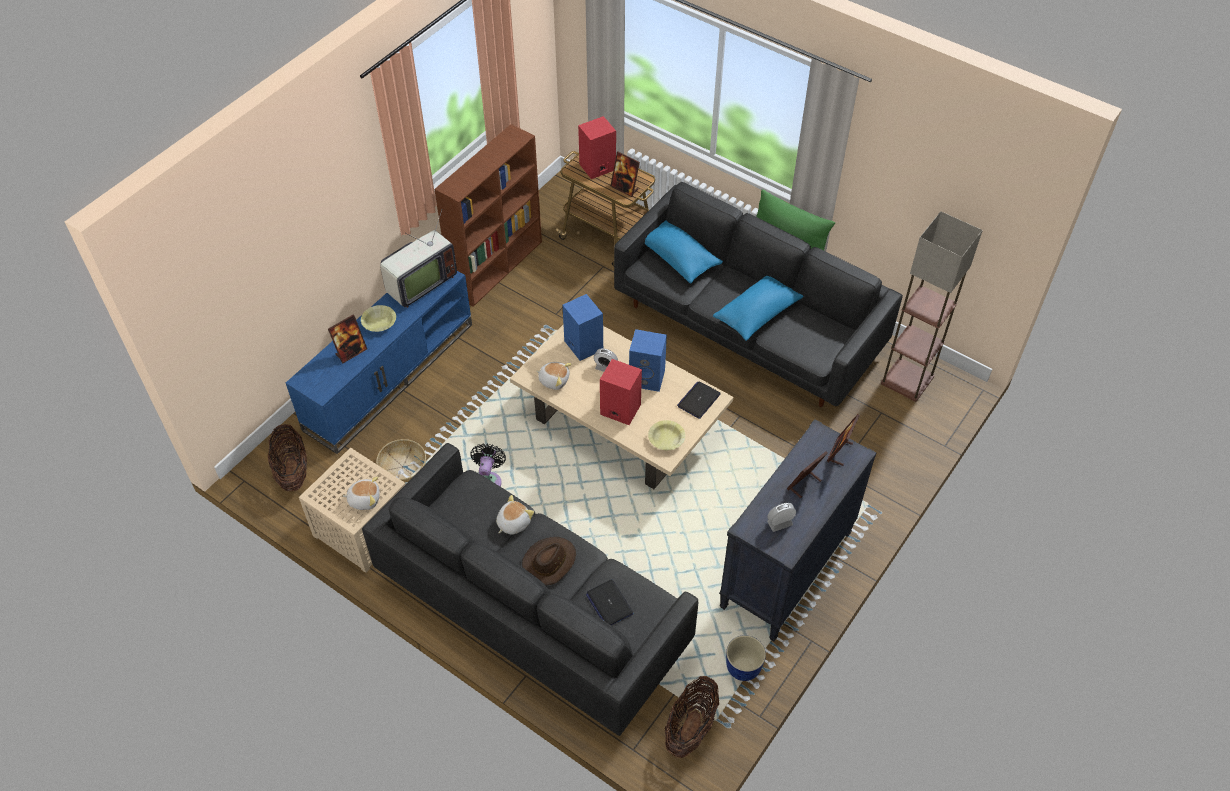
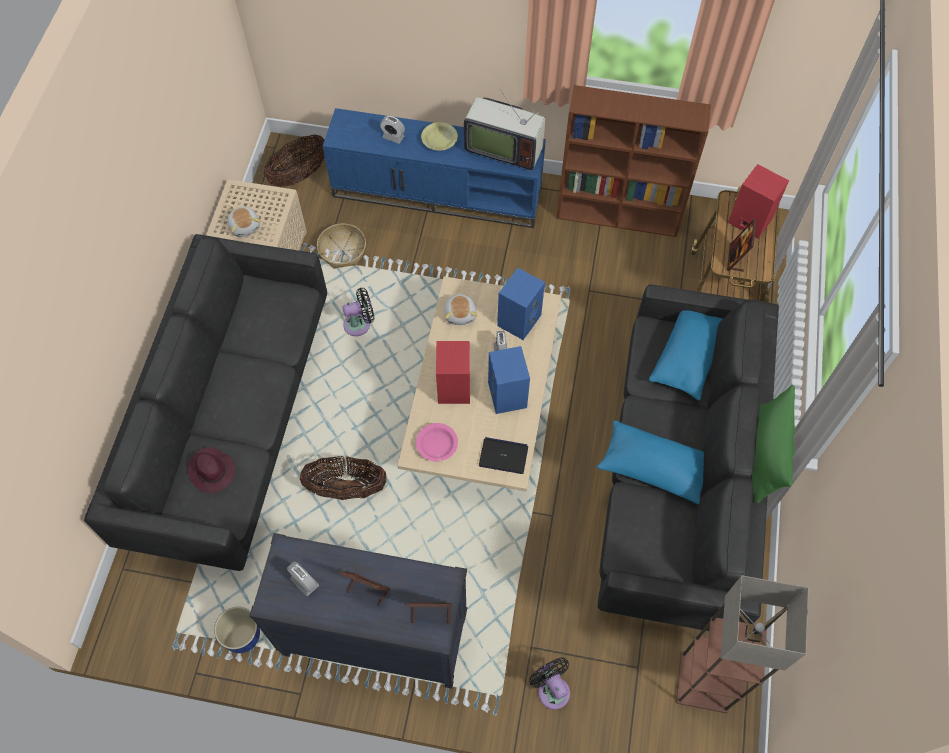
camera: 65 degrees right, 10 degrees up
(351, 352) = (393, 137): picture frame -> alarm clock
(513, 522) = (270, 352): plush toy -> none
(549, 562) = (239, 401): brown hat -> none
(609, 603) = (212, 471): laptop -> purple hat
(666, 439) = (437, 445): yellow bowl -> pink bowl
(690, 728) = (161, 611): basket -> basket (346, 488)
(876, 470) = (552, 689): none -> black fan

